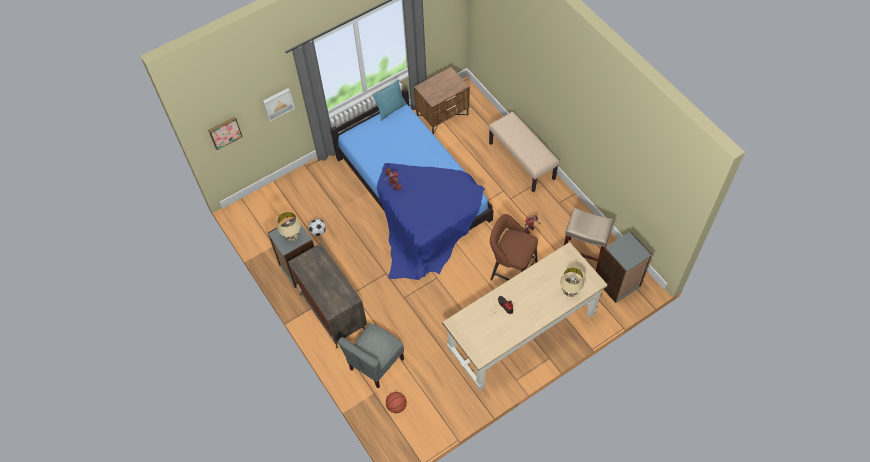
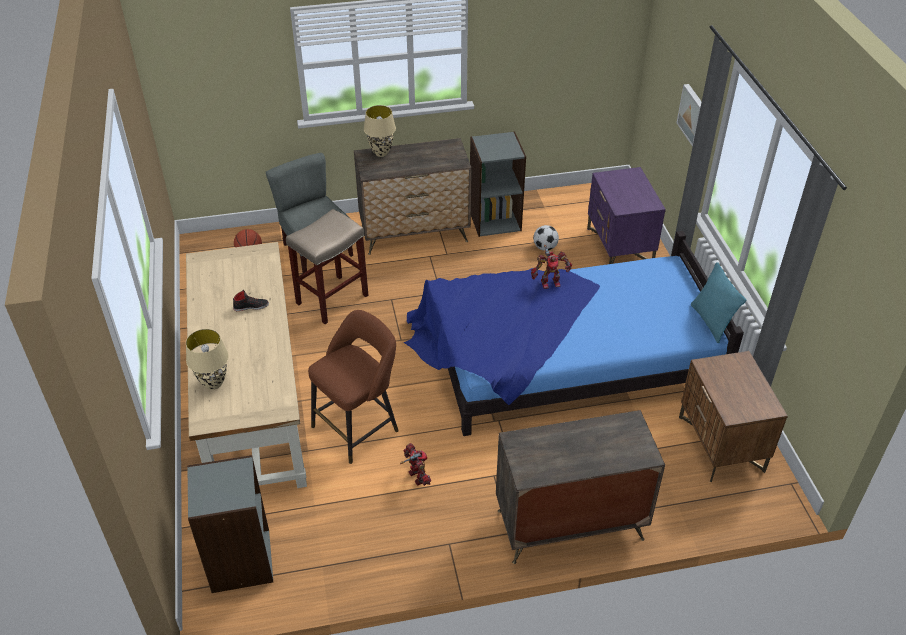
camera: 110 degrees right, 15 degrees down
(224, 132) = (660, 70): picture -> none
(292, 237) = (495, 147): beige table lamp -> beige table lamp (381, 153)
(301, 193) = (620, 247): none -> purple nightstand
(522, 161) = (568, 524): beige bench -> dresser
(582, 254) = (326, 533): beige stool -> beige stool (332, 298)

